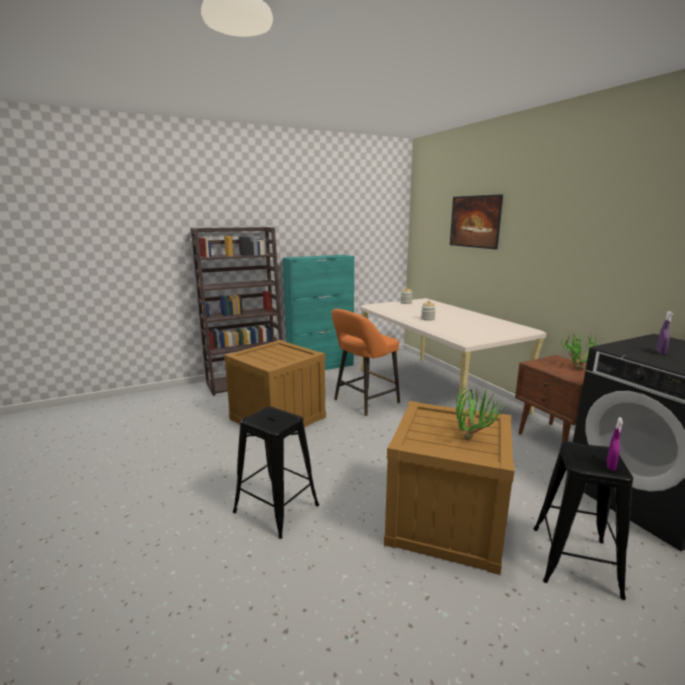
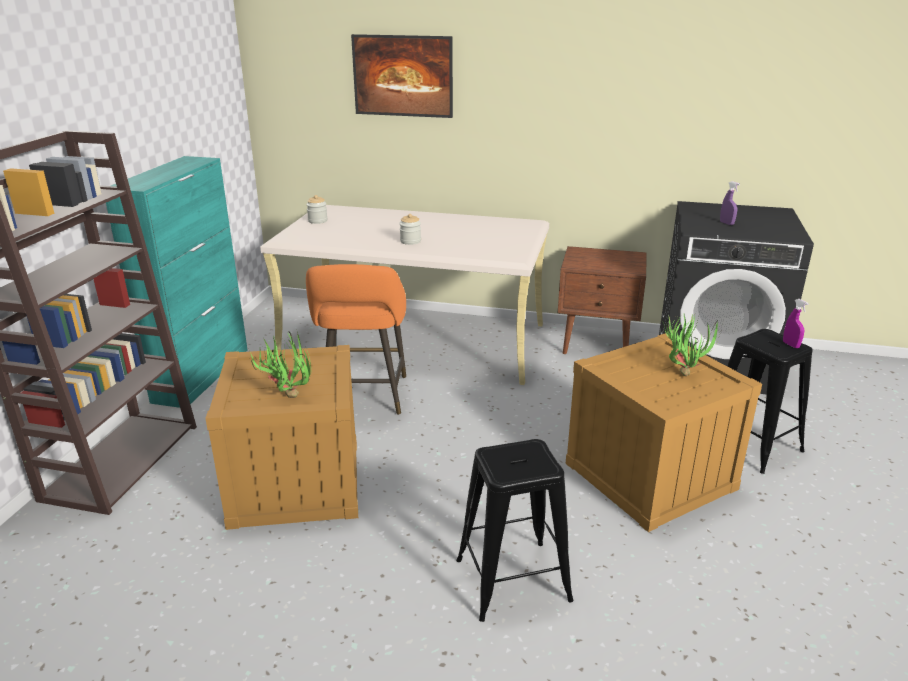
camera: 50 degrees left, 10 degrees up
(576, 368) = (609, 256): potted plant -> potted plant (286, 395)

